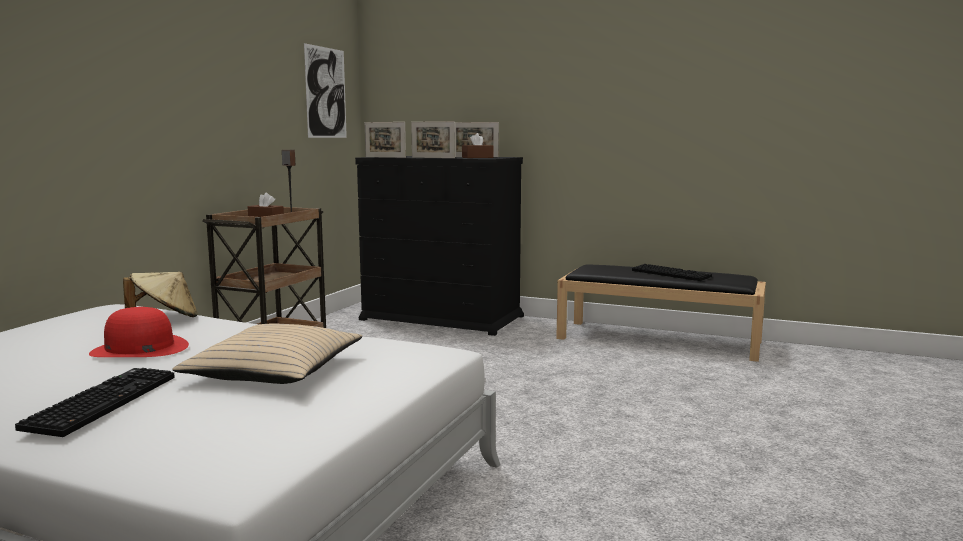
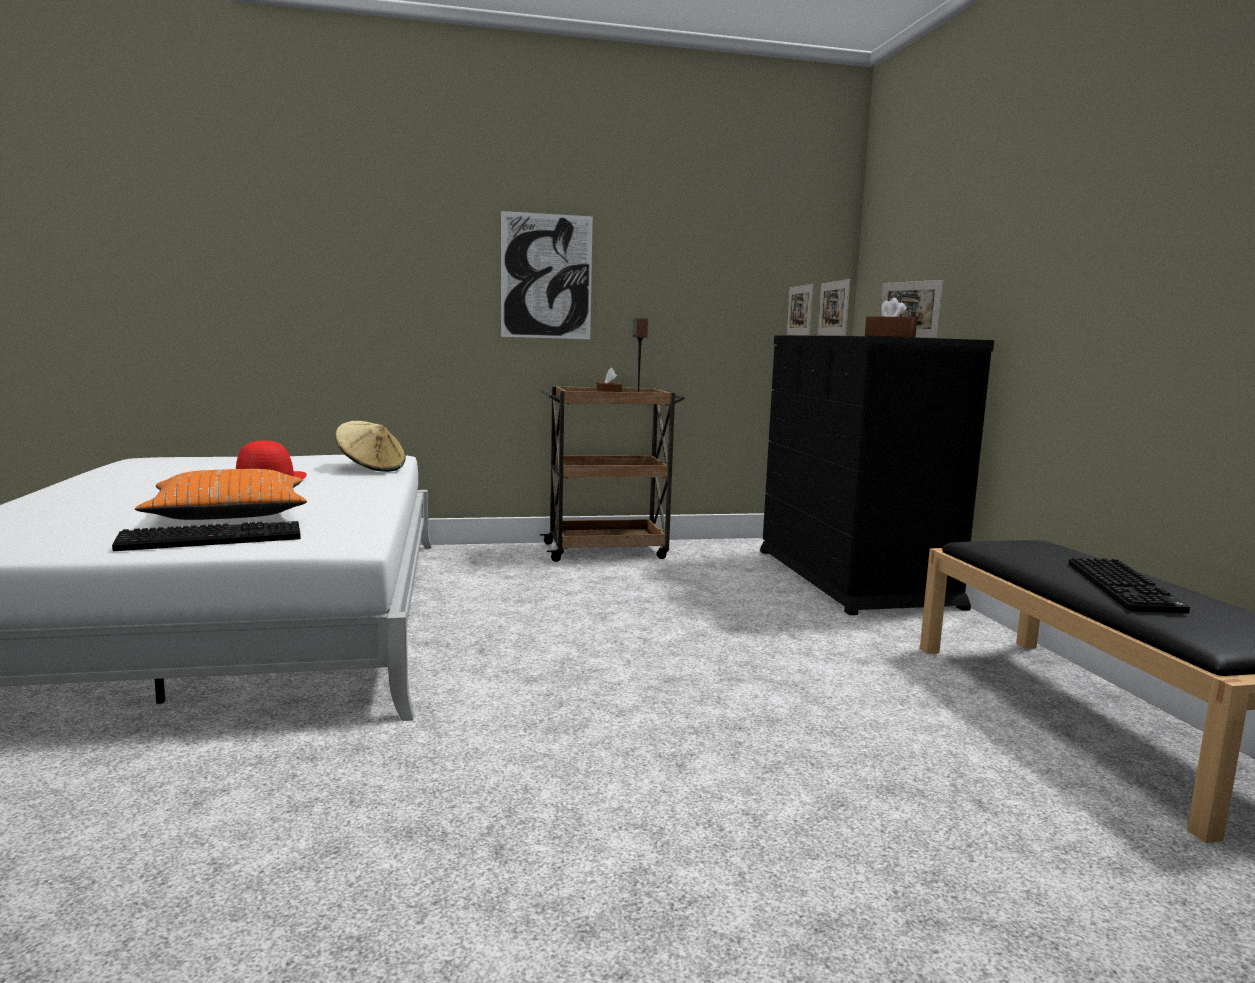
camera: 55 degrees right, 0 degrees up
(102, 401) = (110, 496): keyboard -> keyboard (213, 538)
(274, 371) = (229, 513): beige pillow -> orange pillow
(326, 92) = (781, 252): picture -> picture (546, 276)

